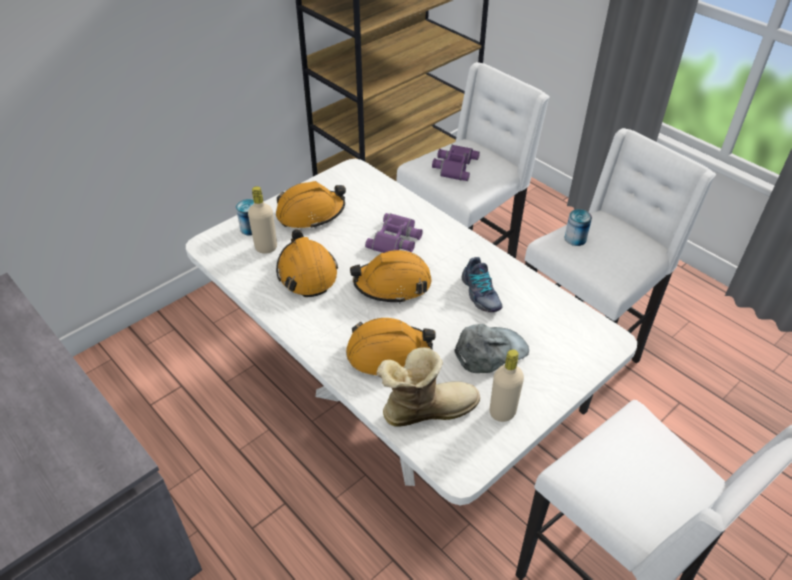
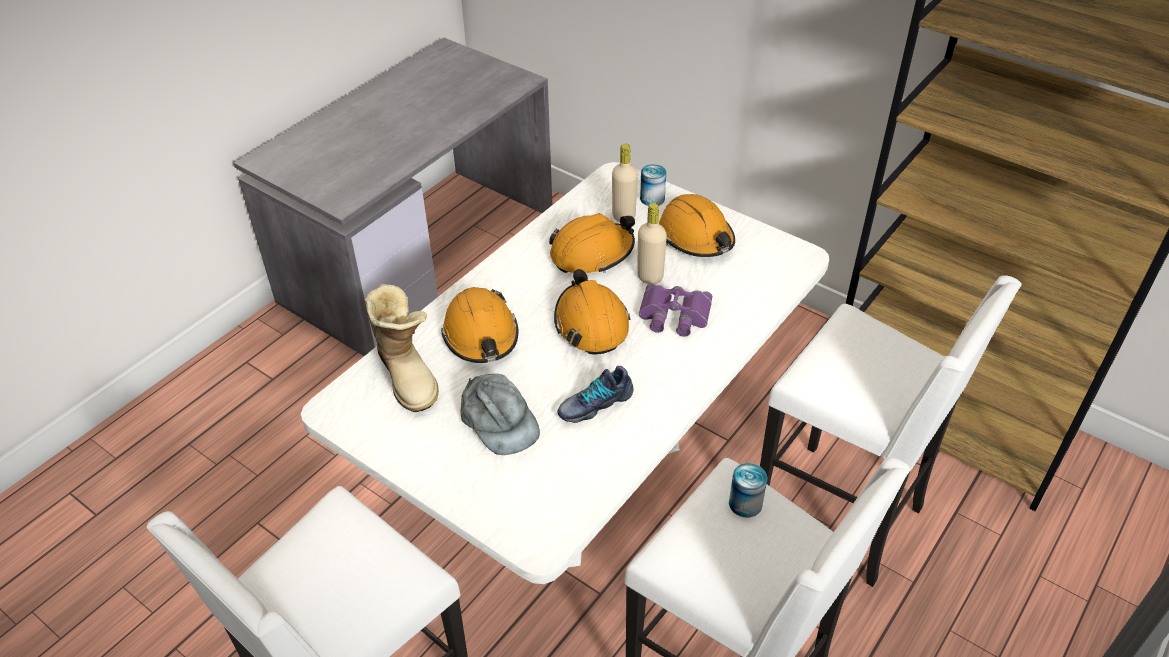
camera: 80 degrees right, 0 degrees up
(454, 166) = (863, 353): purple binoculars -> none
(502, 412) = (409, 438): beige bottle -> beige bottle (650, 277)

